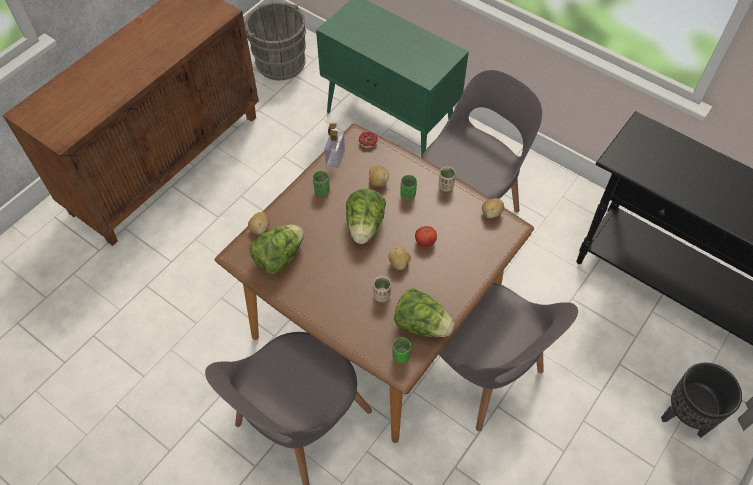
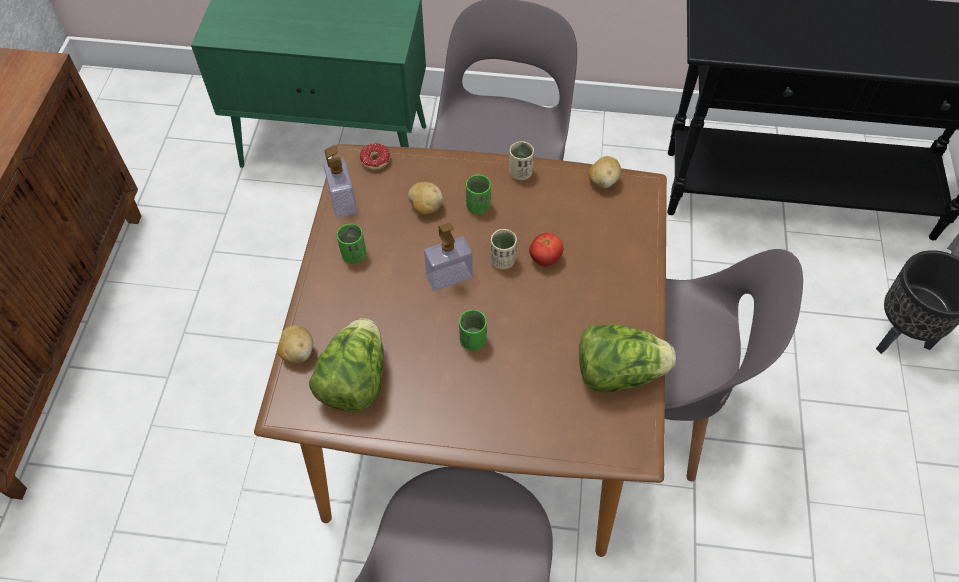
camera: 30 degrees left, 0 degrees up
(278, 61) = (129, 128): grey bucket -> none
(365, 226) = (449, 276): lettuce -> soap dispenser
(382, 295) = (538, 360): beige cup -> beige cup (502, 260)
(399, 263) = (531, 304): potato -> none
(401, 356) = (622, 431): green cup -> green cup (473, 340)

